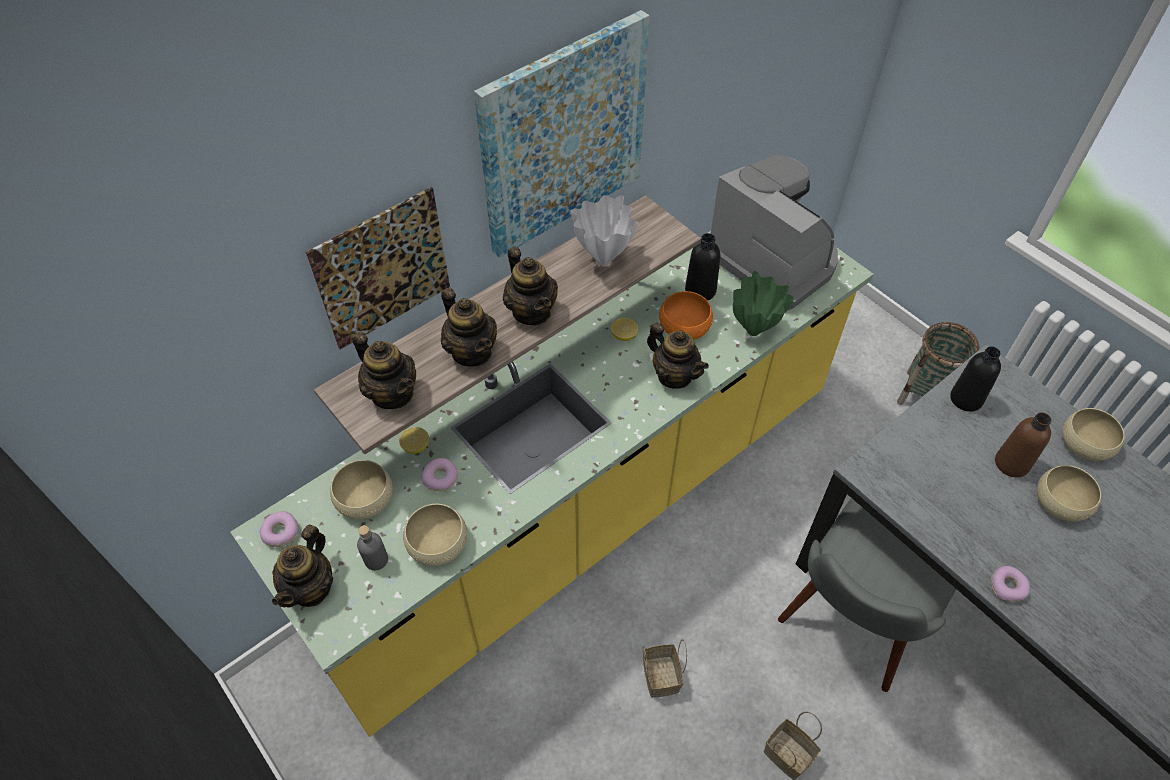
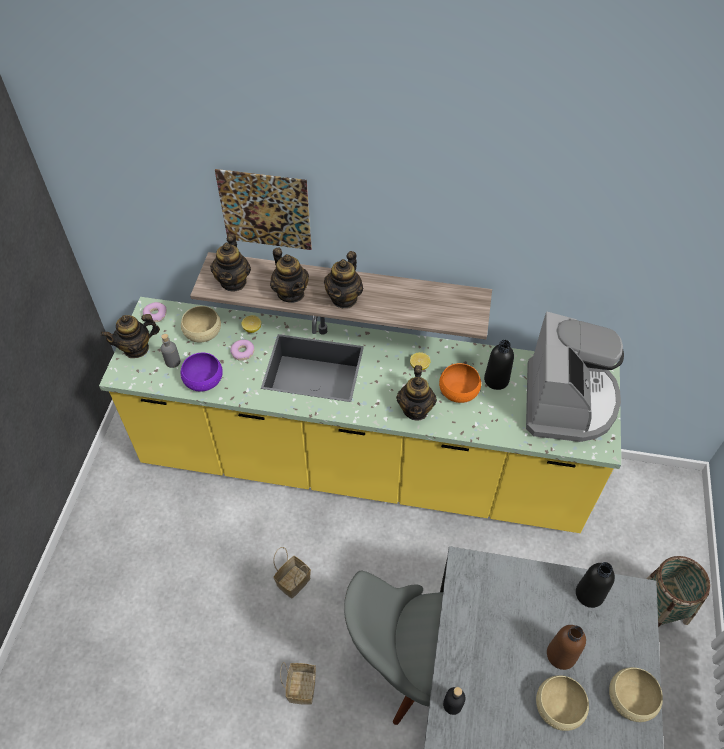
camera: 50 degrees right, 0 degrees up
(437, 543) = (203, 379): beige bowl -> purple bowl
(472, 352) = (291, 293): teapot -> teapot turned 45 degrees counterclockwise
(562, 136) = (417, 204): picture -> none
(602, 261) = (415, 303): white vase -> none
(753, 332) = (493, 428): green vase -> none
(1007, 586) = (452, 705): donut -> black bottle

